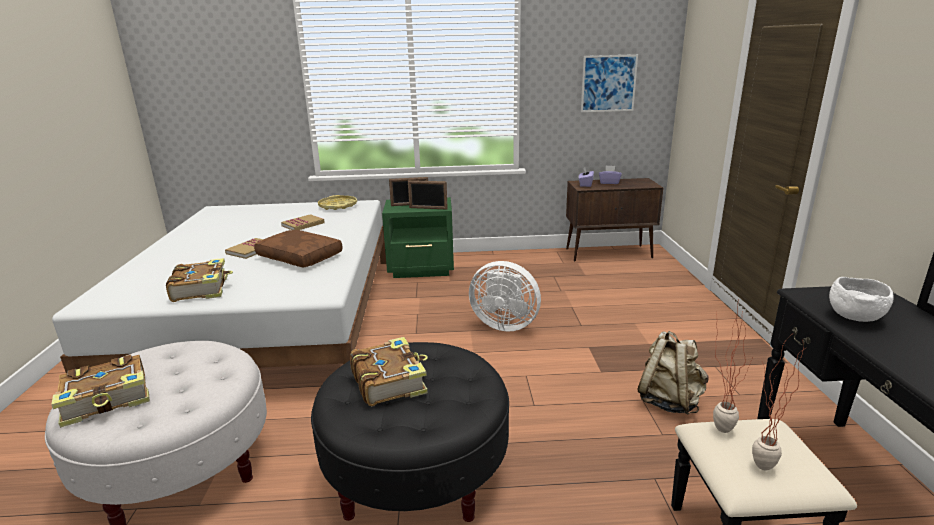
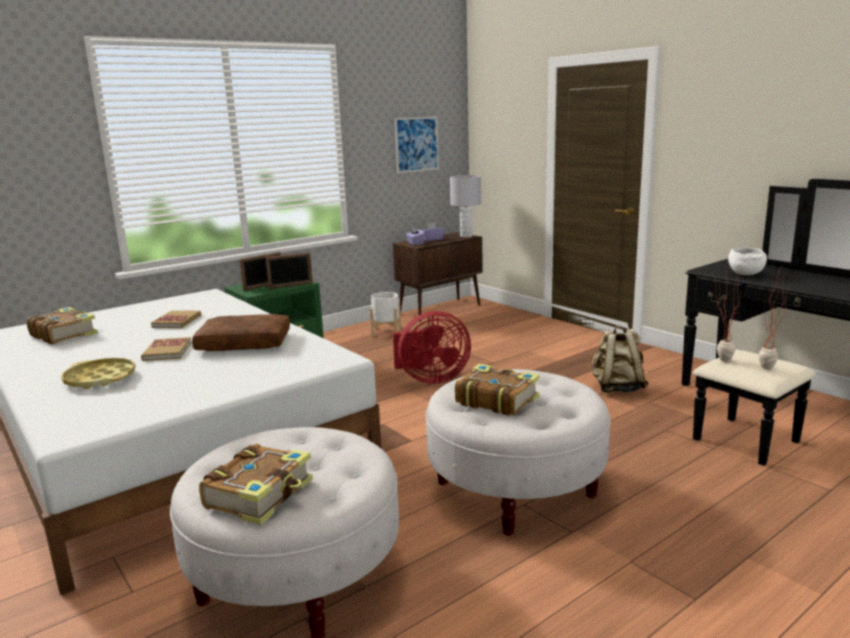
camera: 35 degrees left, 5 degrees down
(202, 289) = (192, 389): book -> book (64, 334)
(338, 206) = (180, 301): yellow tray -> yellow tray (100, 379)
(417, 472) = (516, 488): black ottoman -> white ottoman
(504, 324) = (430, 379): white fan -> red fan
(532, 264) = (386, 332): none -> white planter
(648, 184) = (466, 236): none -> grey table lamp

